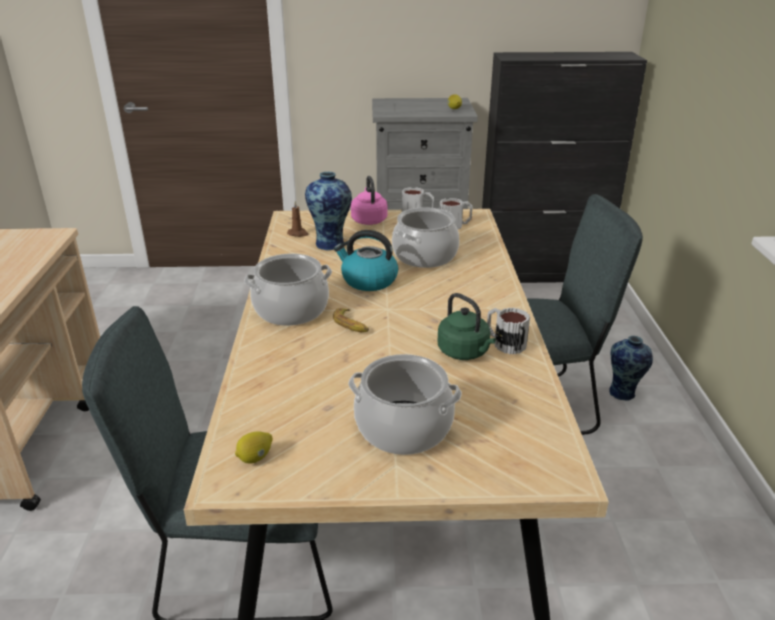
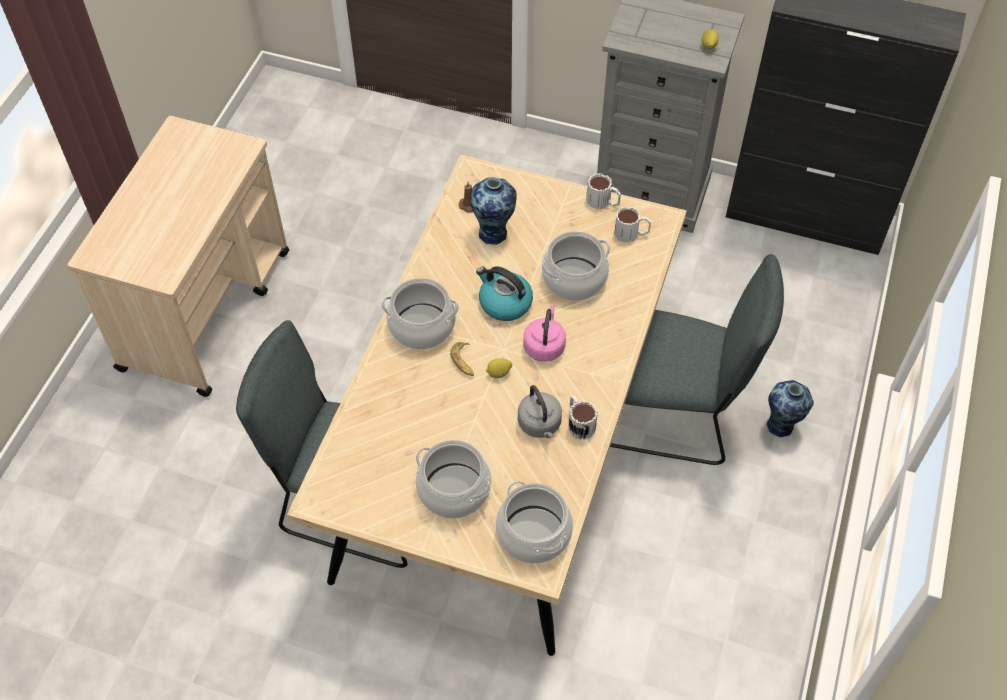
camera: 20 degrees right, 25 degrees up
(255, 458) = (343, 485): lemon -> lemon (499, 373)
(368, 220) = (548, 199): pink kettle -> pink kettle (544, 345)
(465, 352) = (540, 425): green kettle -> grey kettle
(527, 444) = (533, 534): none -> cooking pot

